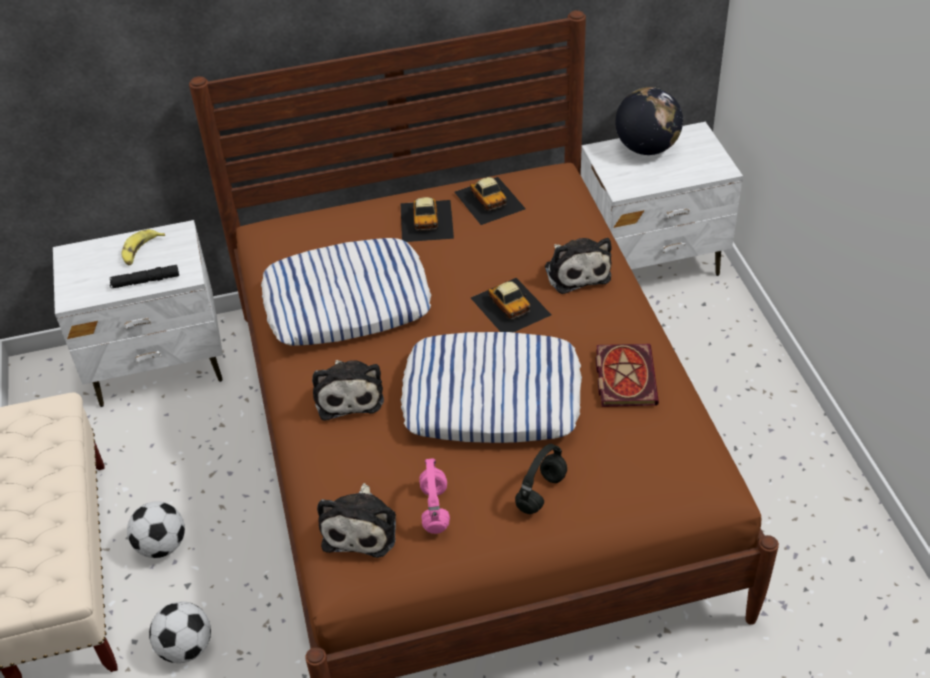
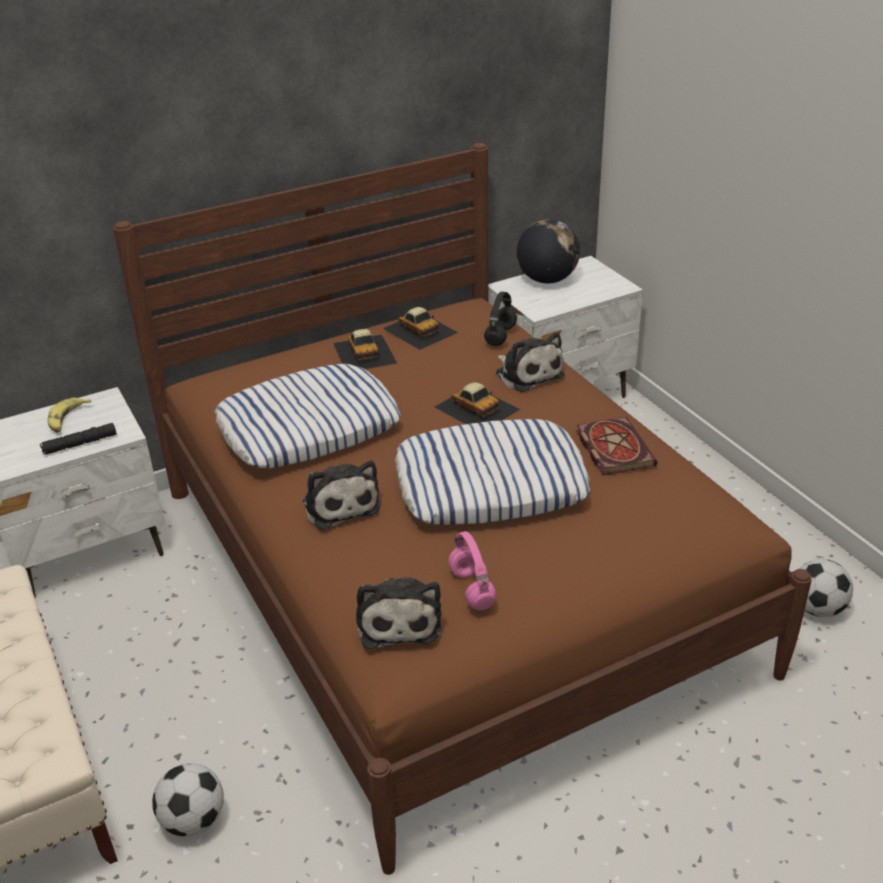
camera: 15 degrees left, 10 degrees down
(162, 545) = (137, 722): football -> football (817, 608)
(541, 493) = (576, 557): black headphones -> black headphones (501, 337)

